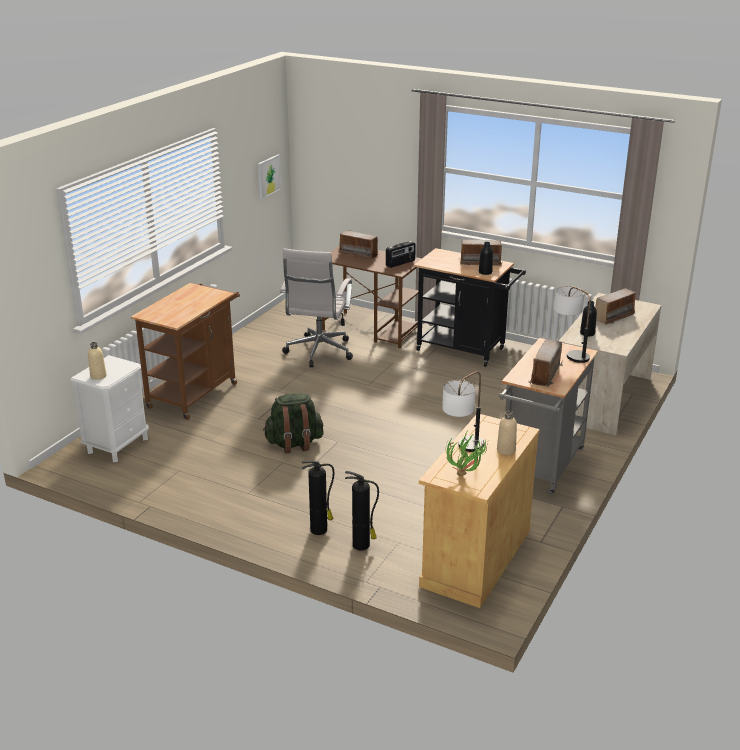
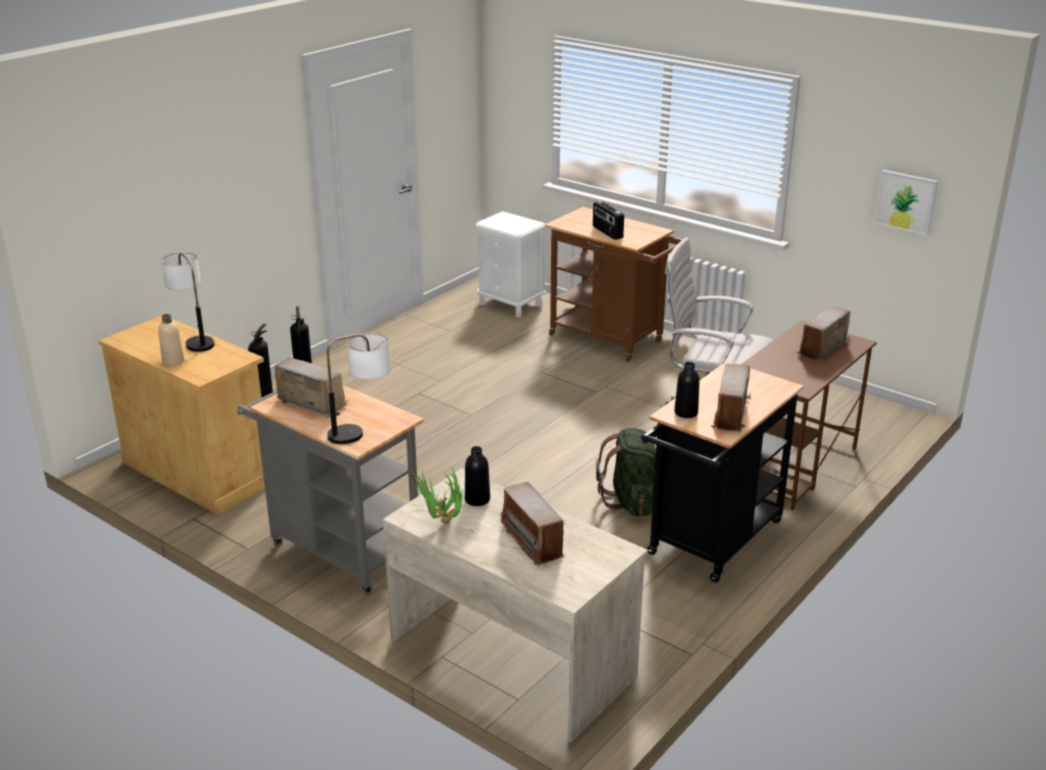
camera: 100 degrees right, 0 degrees up
(98, 376) = (499, 220): beige bottle -> none
(294, 444) = (476, 389): green backpack -> green backpack (633, 502)
(400, 263) = (786, 376): radio -> radio (607, 232)
(466, 477) = (145, 335): potted plant -> potted plant (441, 525)

